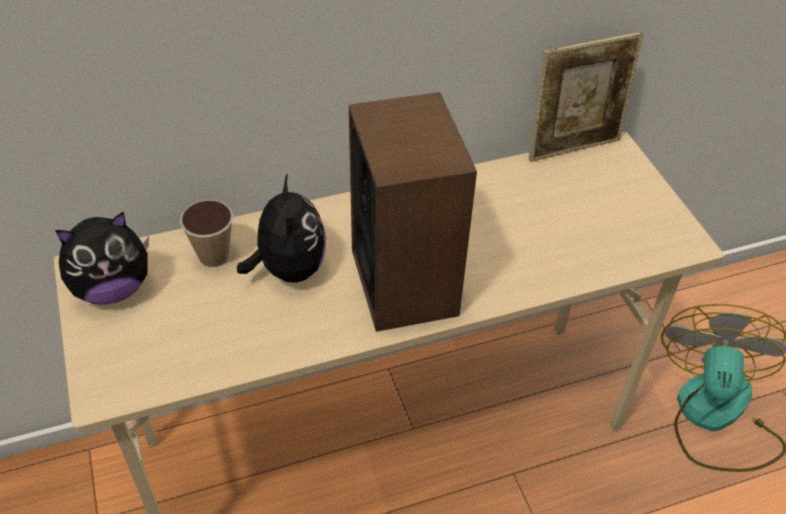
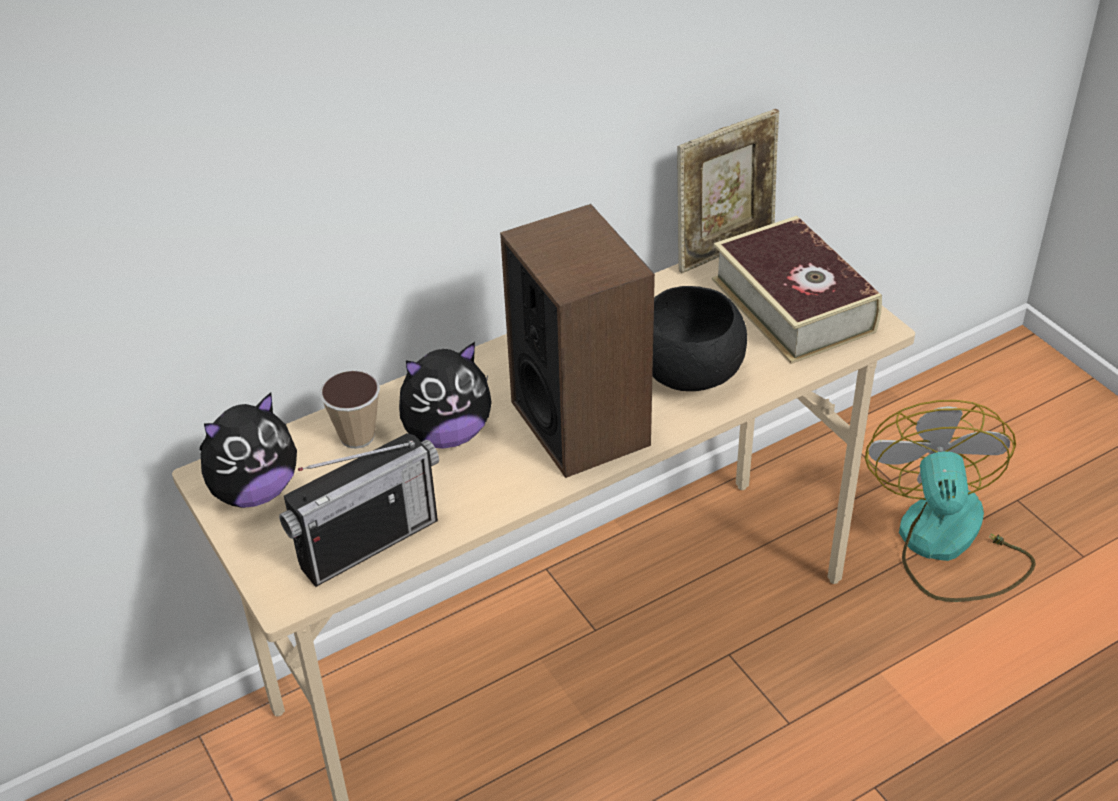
camera: 10 degrees left, 5 degrees down
(188, 357) = (368, 542): none -> radio
(288, 269) = (447, 434): plush toy -> plush toy turned 90 degrees clockwise
(512, 252) = (689, 371): none -> black bowl
(619, 208) = (793, 305): none -> book

